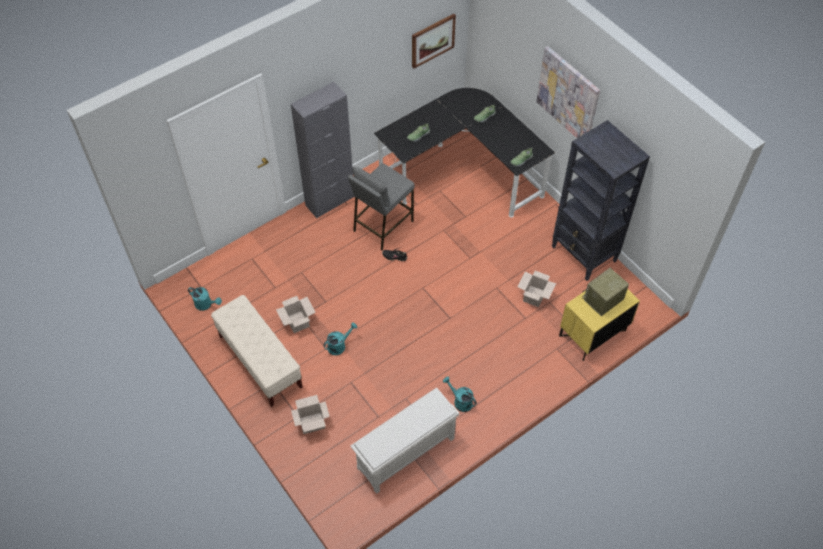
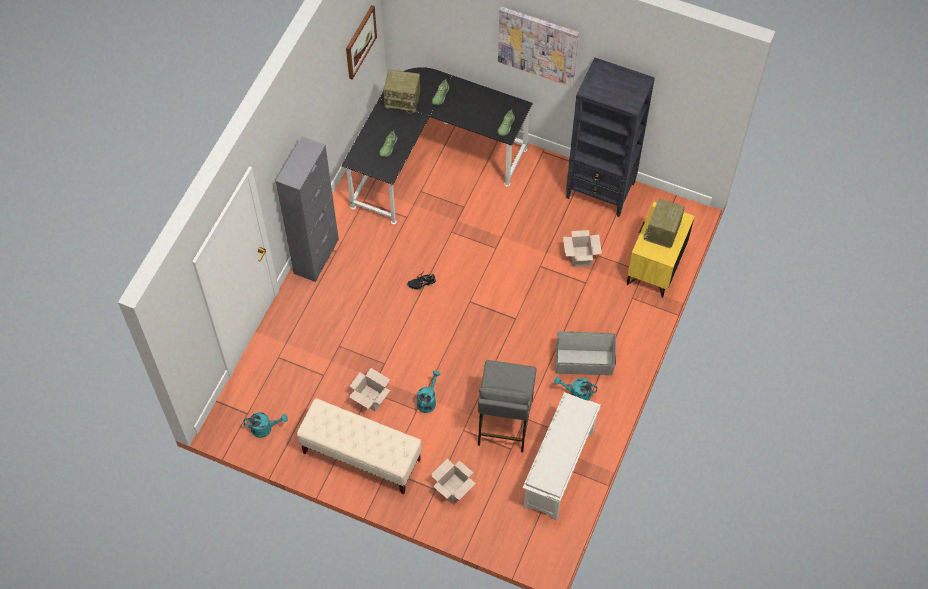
camera: 30 degrees left, 5 degrees up
(382, 225) = (388, 256): grey stool -> grey stool (504, 422)
(453, 107) = (403, 100): none -> radio
(483, 379) = (584, 362): none -> grey storage box

